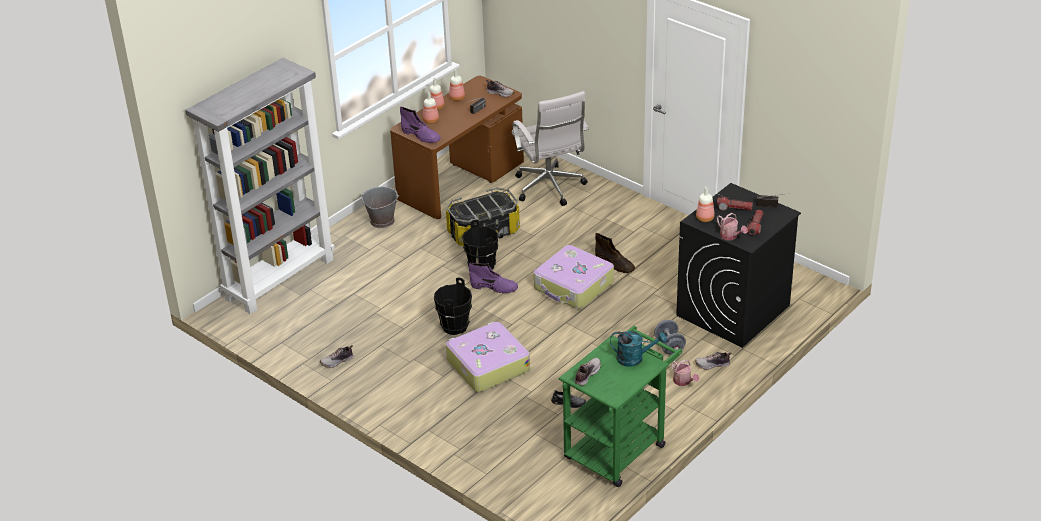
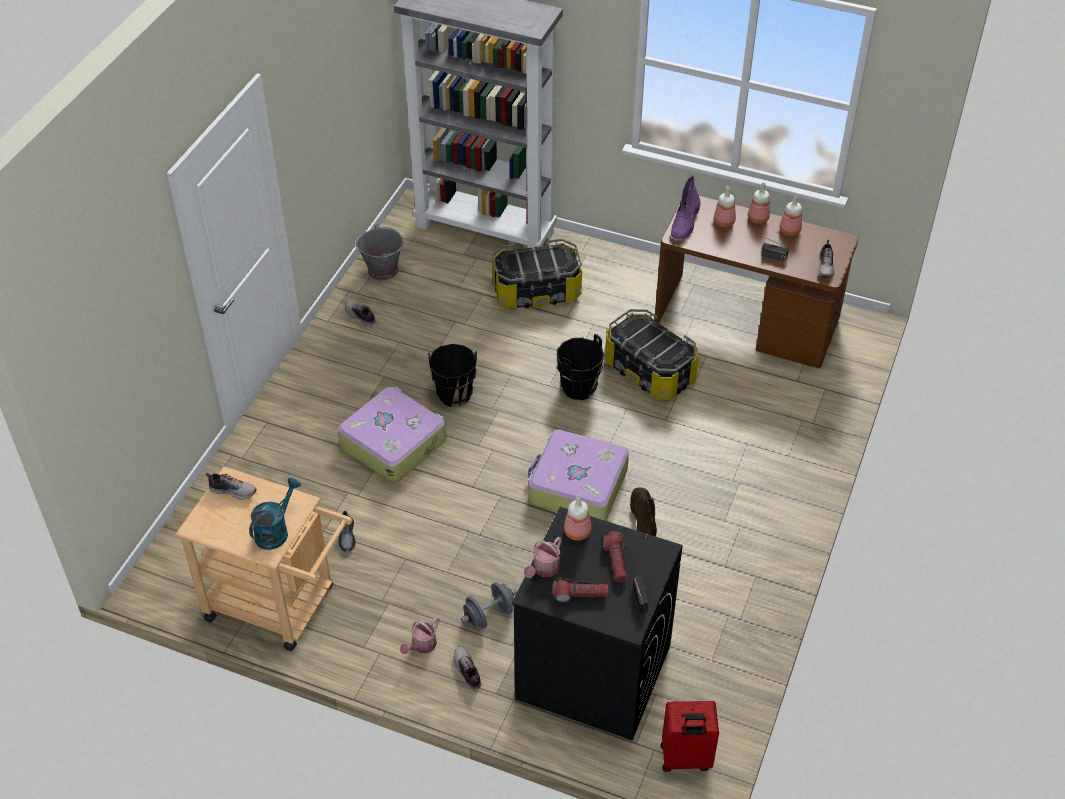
camera: 70 degrees right, 10 degrees up
(368, 267) = (536, 291): none -> storage box
(382, 221) = (629, 276): grey bucket -> grey bucket (383, 270)
(494, 287) = (543, 410): purple boot -> none
(550, 189) = (777, 411): white office chair -> none
(615, 264) = (643, 517): brown boot -> brown boot turned 150 degrees clockwise
(620, 446) = (280, 606): green cart -> beige cart
(635, 358) = (275, 531): turquoise watering can -> turquoise watering can turned 135 degrees counterclockwise
(809, 288) = (685, 759): none -> red suitcase

